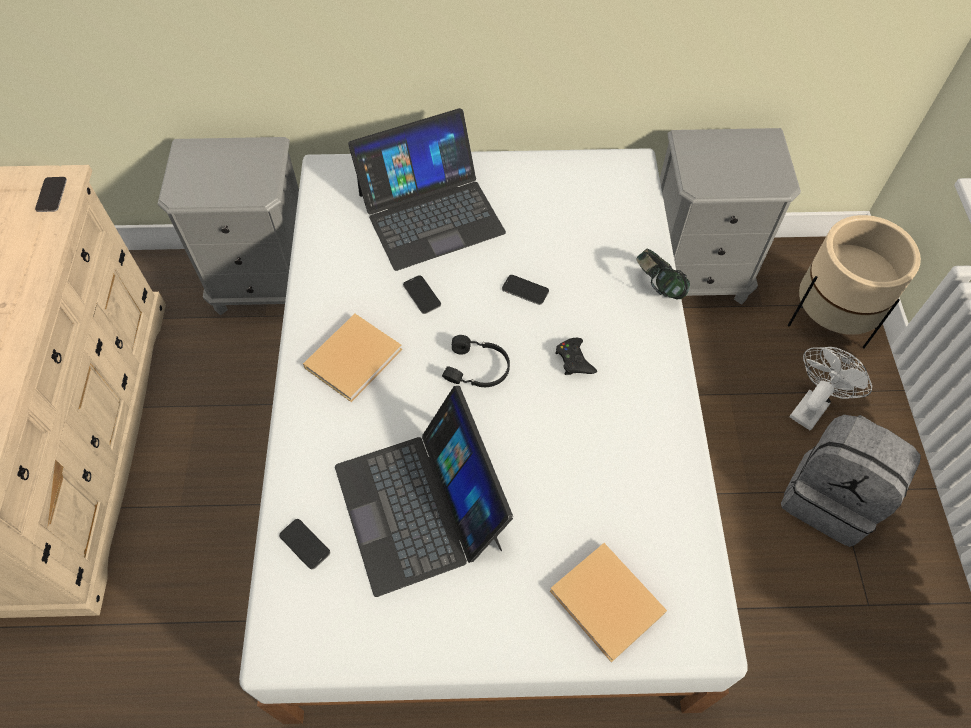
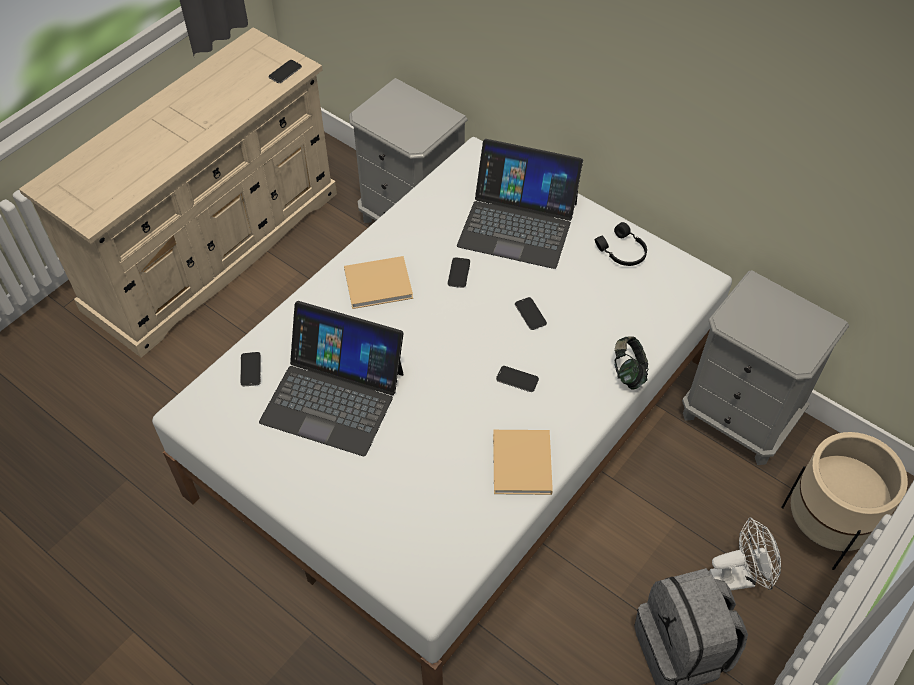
camera: 40 degrees right, 5 degrees down
(420, 506) = (333, 396): laptop -> laptop turned 90 degrees counterclockwise
(477, 369) = (448, 342): black headphones -> black headphones (622, 252)
(574, 360) = (517, 379): black game controller -> phone
(609, 604) = (387, 533): beige book -> beige book (522, 465)

